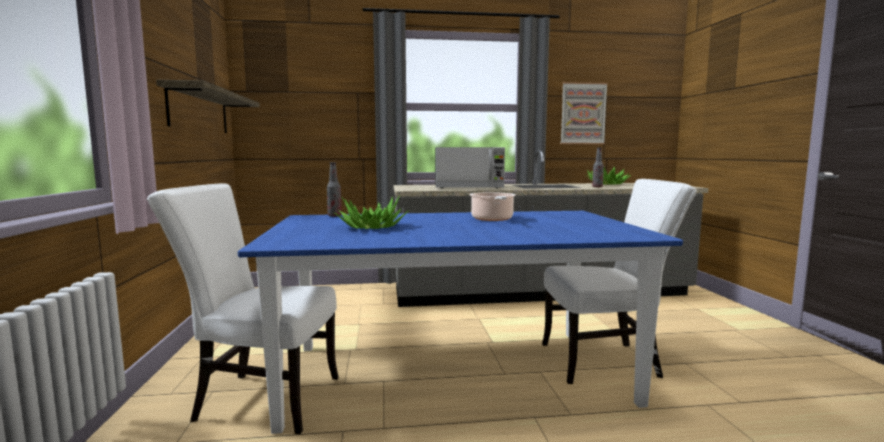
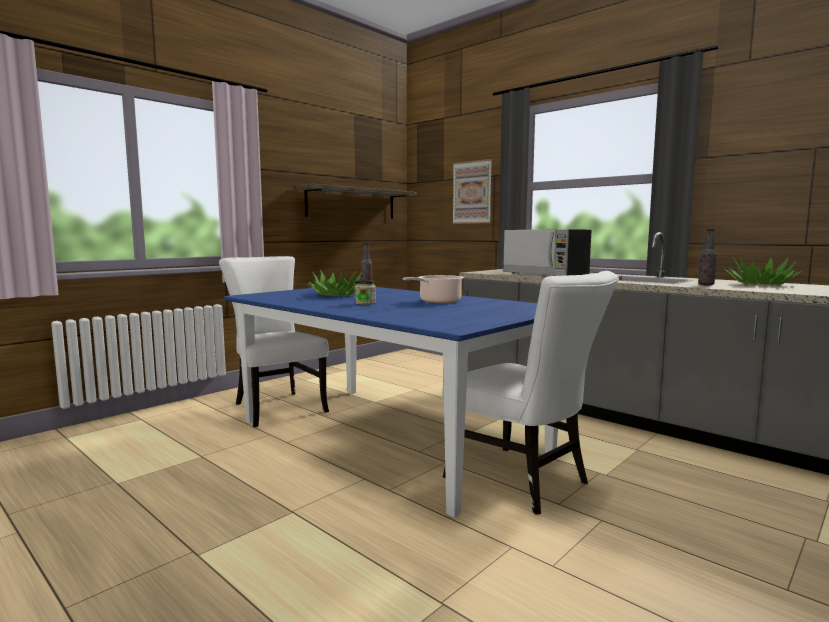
camera: 50 degrees right, 0 degrees up
(457, 230) = (365, 303): none -> jar
(583, 113) = (767, 178): picture -> picture (472, 192)

